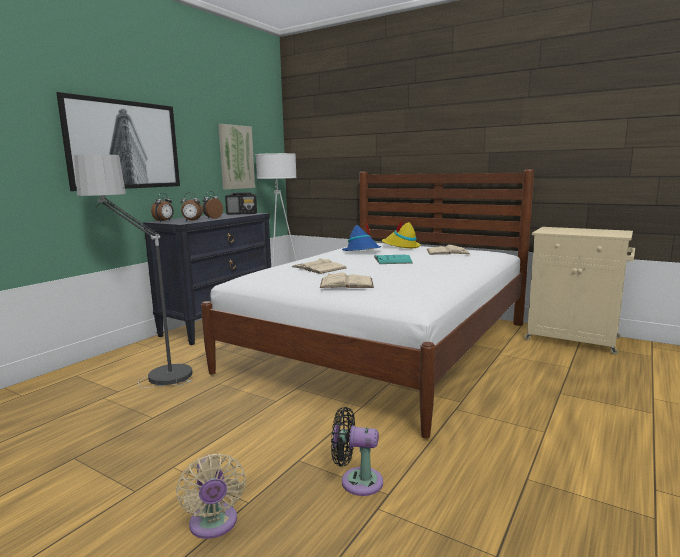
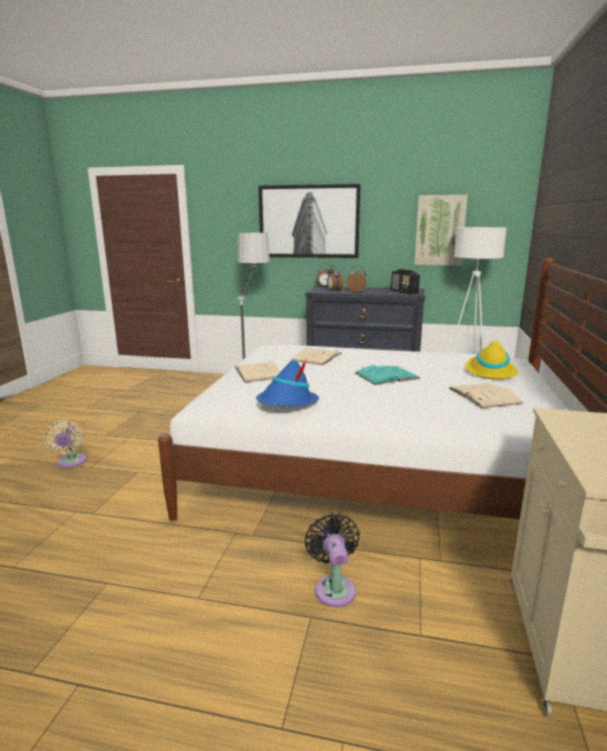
camera: 70 degrees right, 5 degrees up
(214, 525) = (71, 462): beige fan -> beige fan turned 60 degrees counterclockwise
(357, 481) = (109, 498): black fan -> black fan (334, 587)
(362, 251) = (424, 360): blue hat -> blue hat (287, 403)

